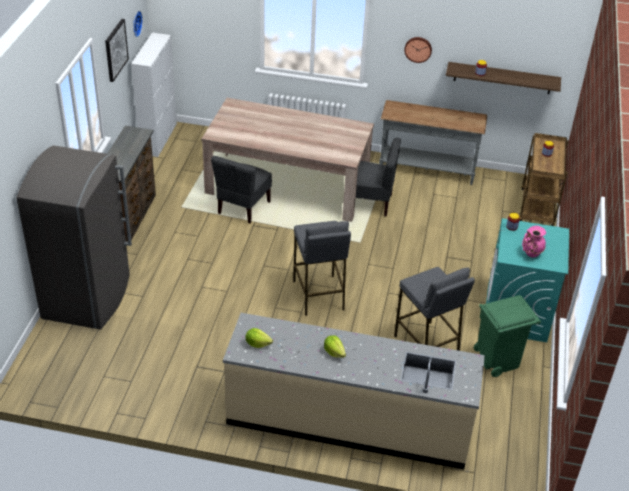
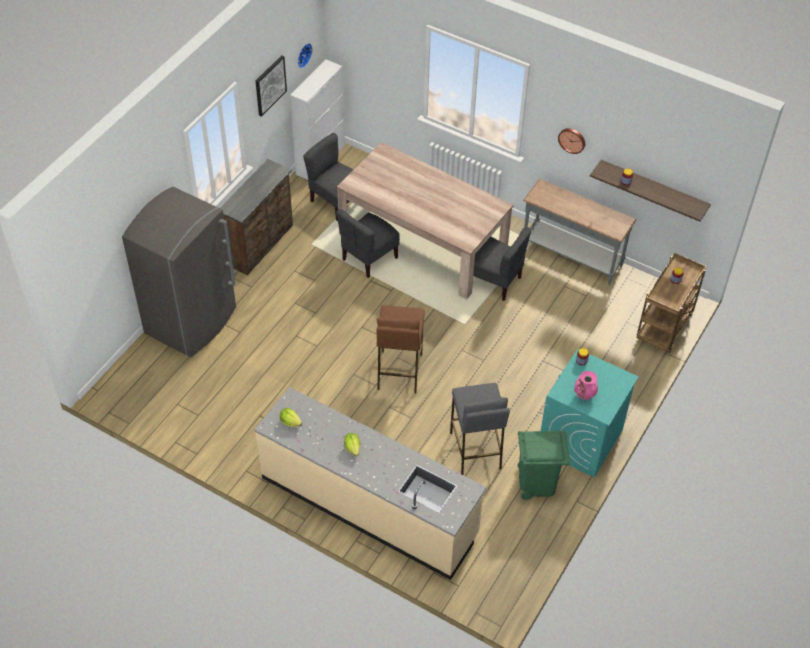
camera: 20 degrees right, 10 degrees up
(189, 168) = (336, 201): none -> grey chair
(318, 295) = (399, 372): grey stool -> brown stool

